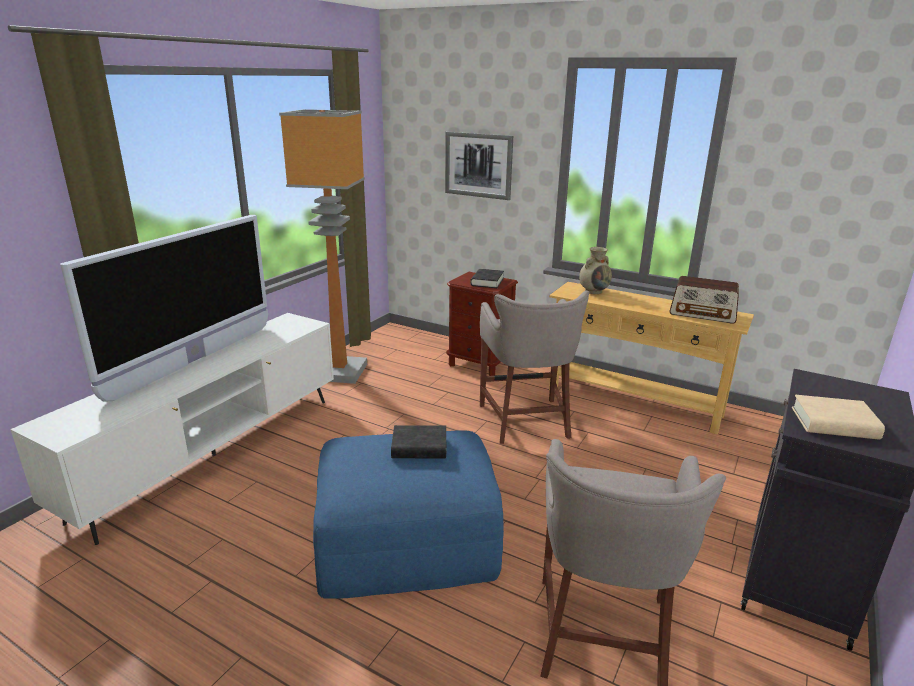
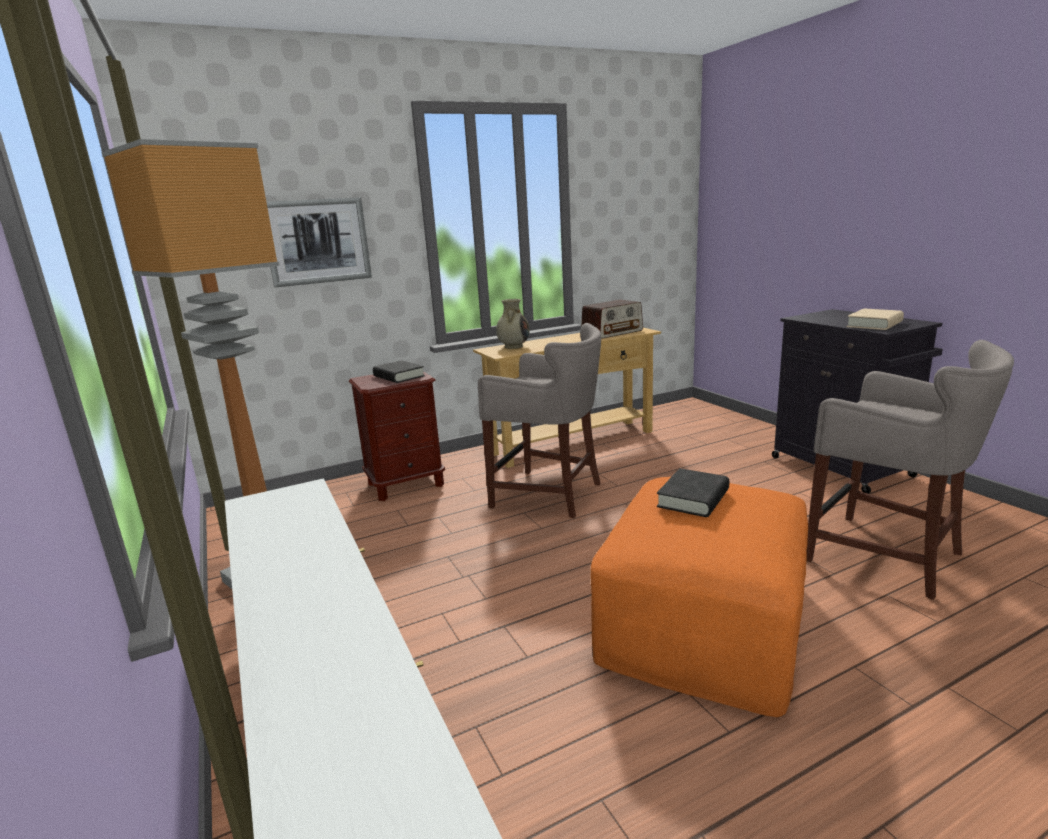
camera: 55 degrees left, 5 degrees down
(194, 361) = (278, 606): television -> none
(407, 539) = (702, 620): blue ottoman -> orange ottoman

